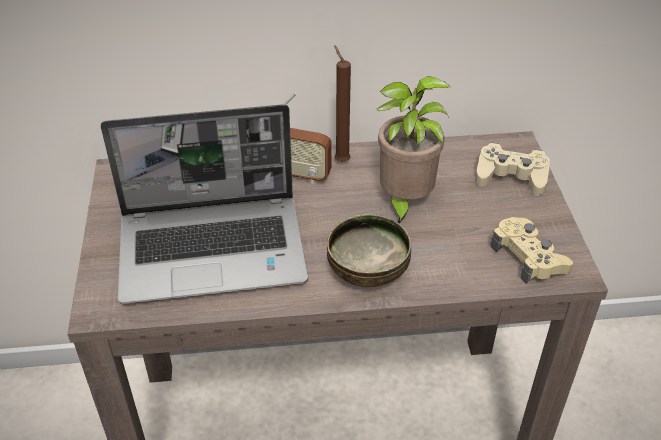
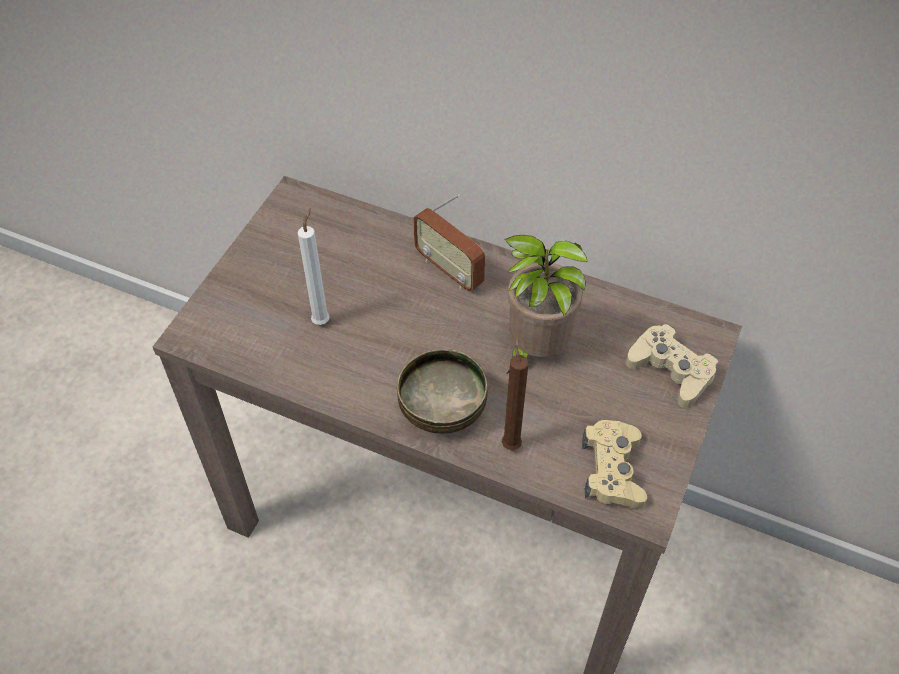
camera: 30 degrees right, 10 degrees up
(214, 249) = (322, 320): laptop -> white candle
(340, 160) = (507, 274): brown candle -> brown candle (511, 443)

